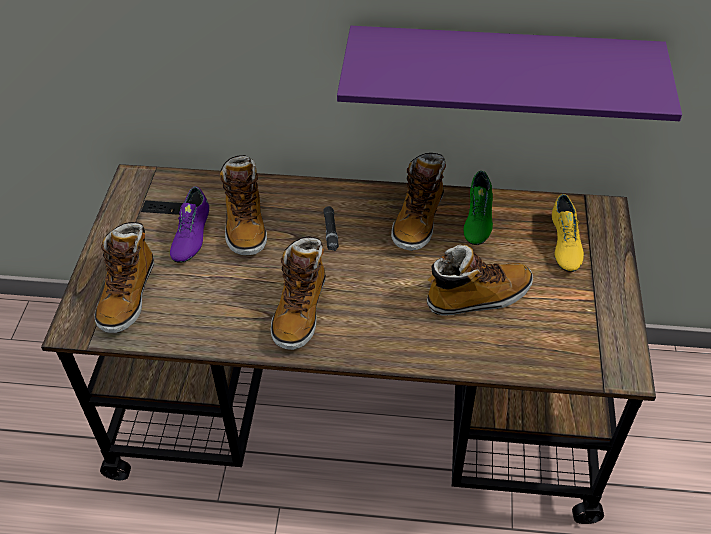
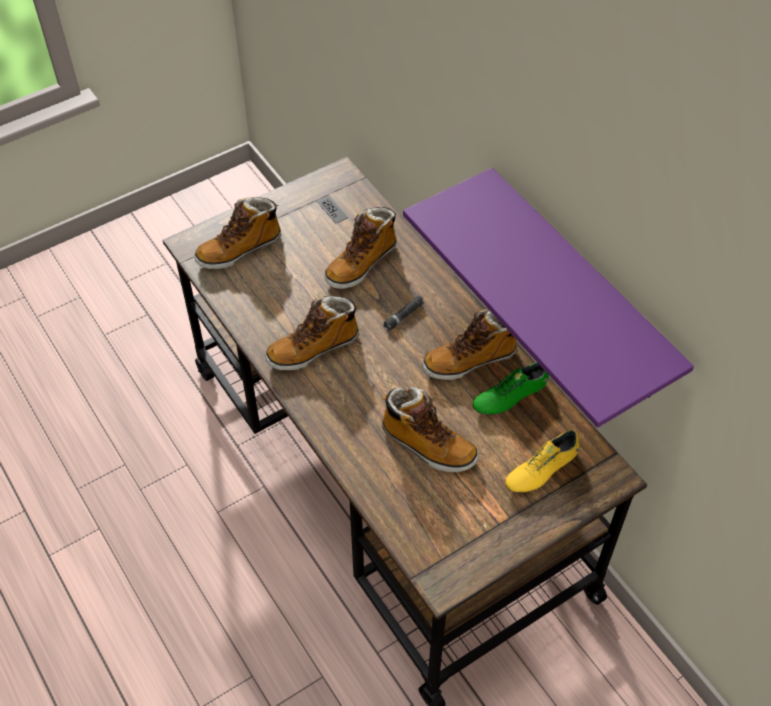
camera: 50 degrees right, 5 degrees up
(191, 236) = (321, 243): purple shoe -> none

